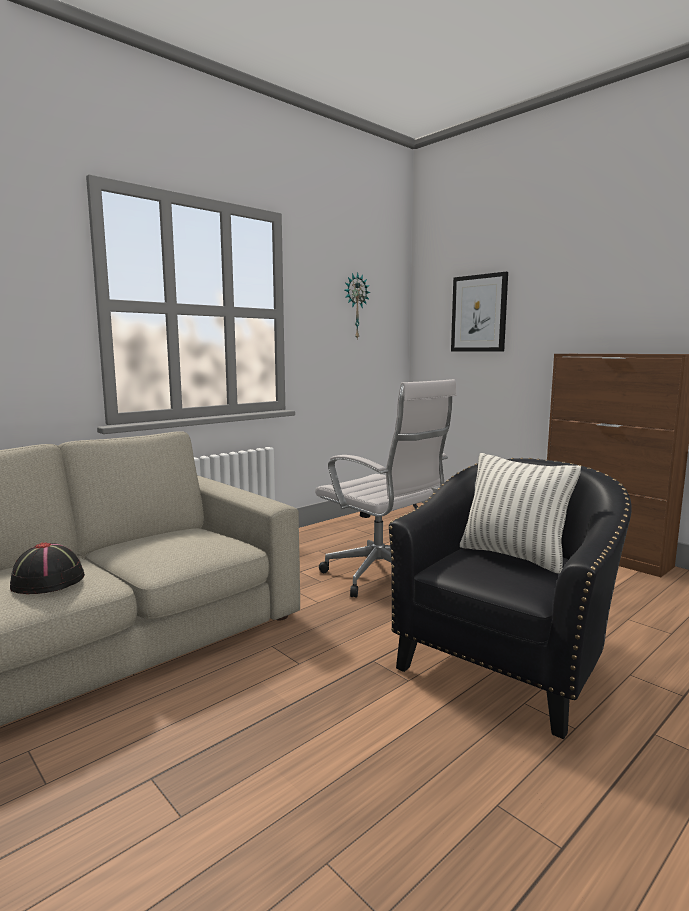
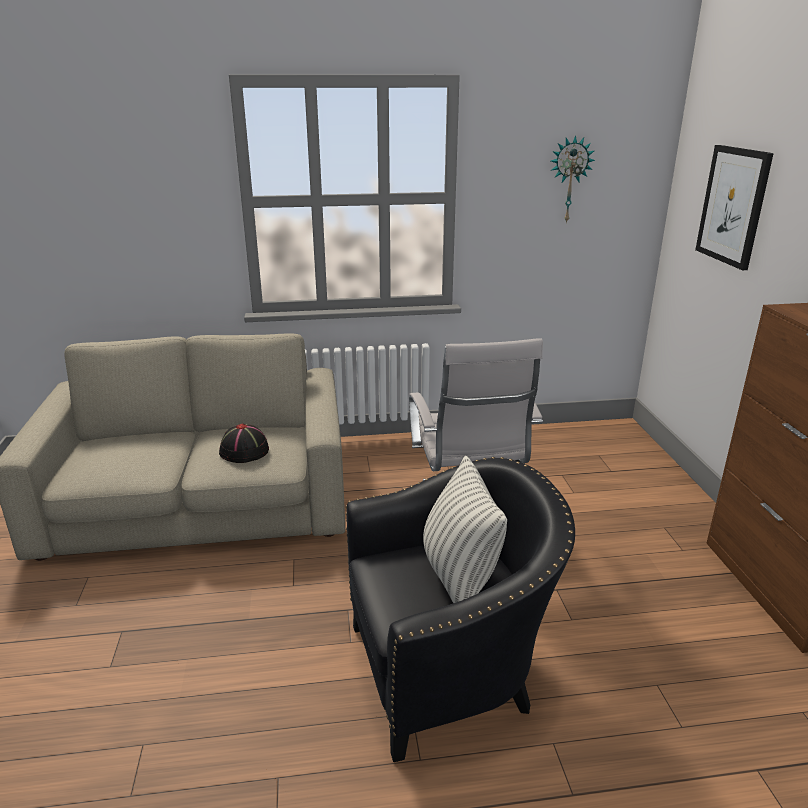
camera: 35 degrees right, 15 degrees up
(48, 581) = (126, 463): black hat -> black hat (245, 451)

